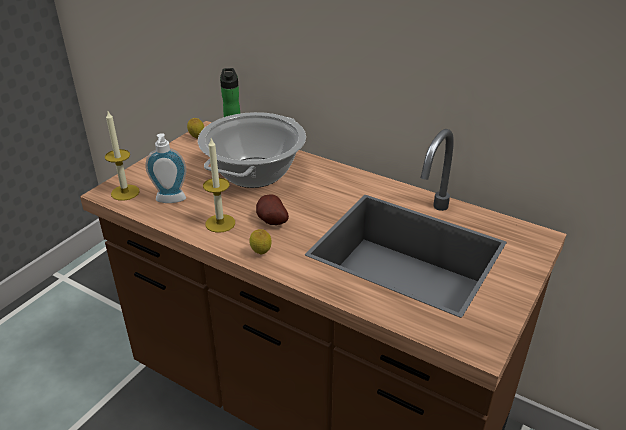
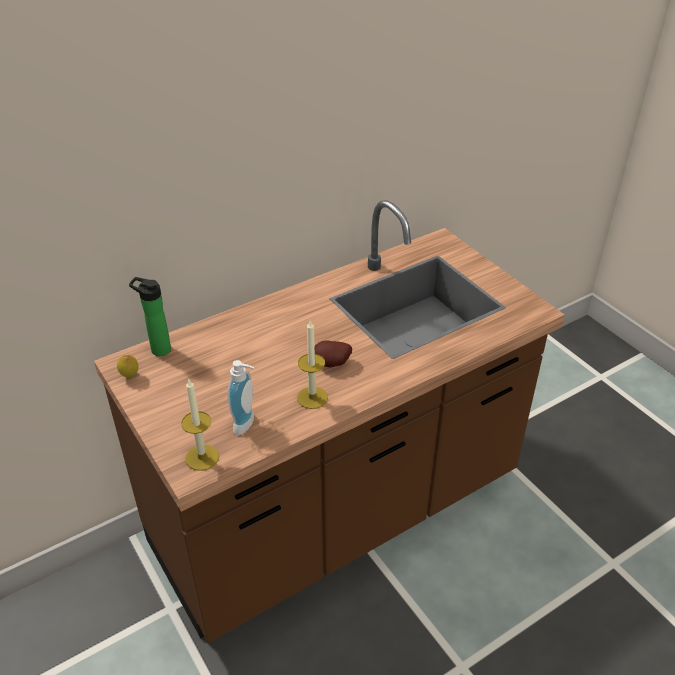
camera: 65 degrees left, 5 degrees up
(254, 173) = (241, 353): cooking pot -> none
(261, 253) = (375, 383): lemon -> none

